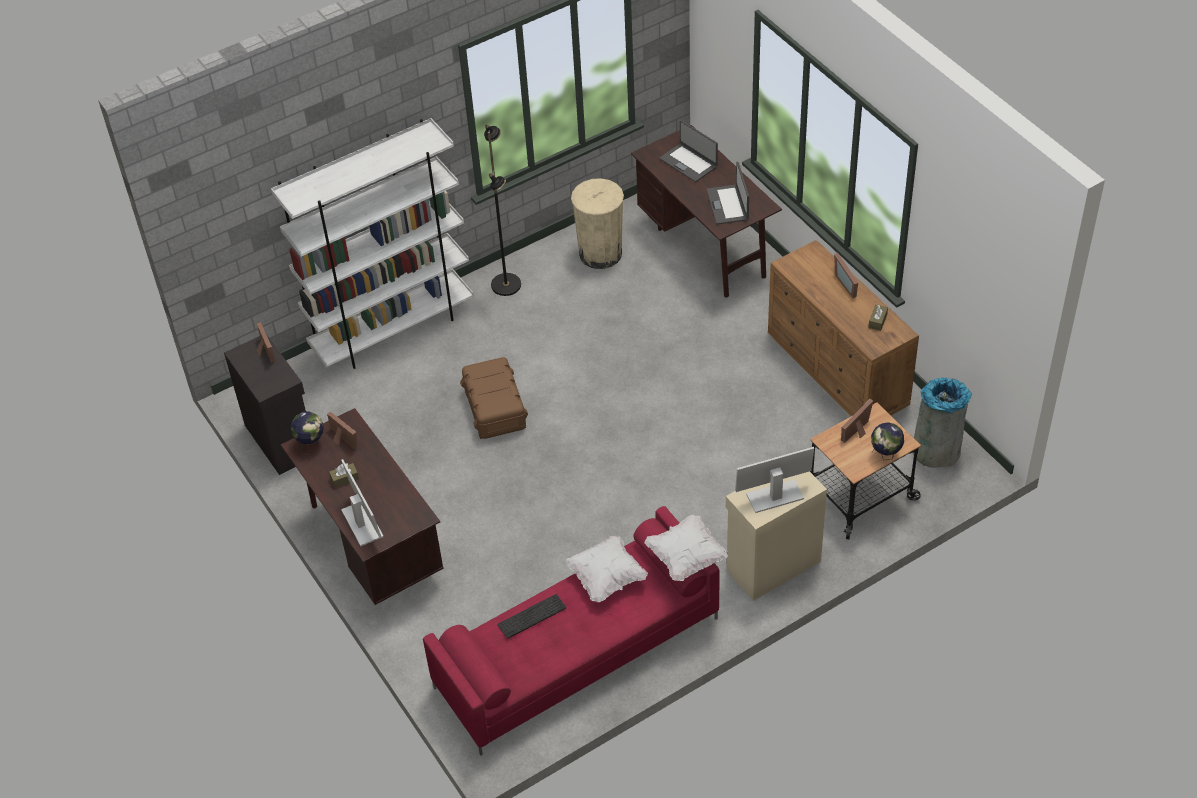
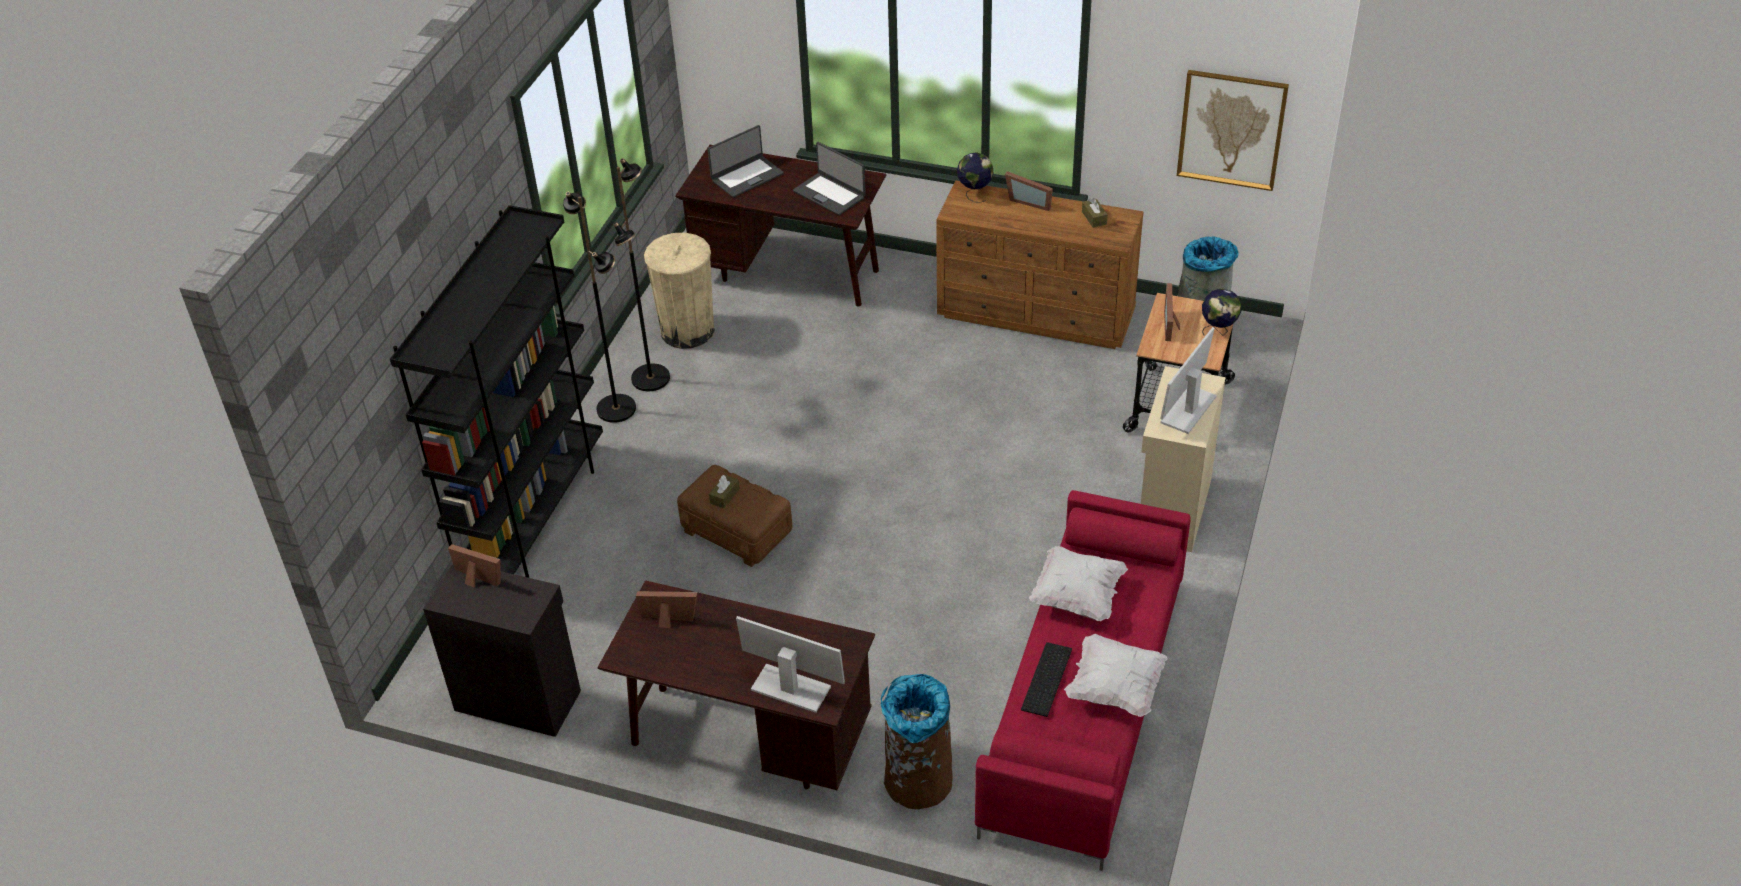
camera: 40 degrees left, 5 degrees down
(311, 443) = (635, 645): globe -> globe (974, 193)
(344, 479) = (717, 656): brown tissue box -> brown tissue box (724, 496)
(393, 330) = (533, 517): white bookcase -> black bookcase
(436, 632) = (917, 782): none -> brown trash can
(546, 275) = (651, 378): none -> black floor lamp
(686, 557) = (1149, 522): white pillow -> white pillow (1115, 688)
(689, 162) = (746, 177): laptop -> laptop turned 45 degrees counterclockwise
(989, 307) = (1231, 129): none -> picture

